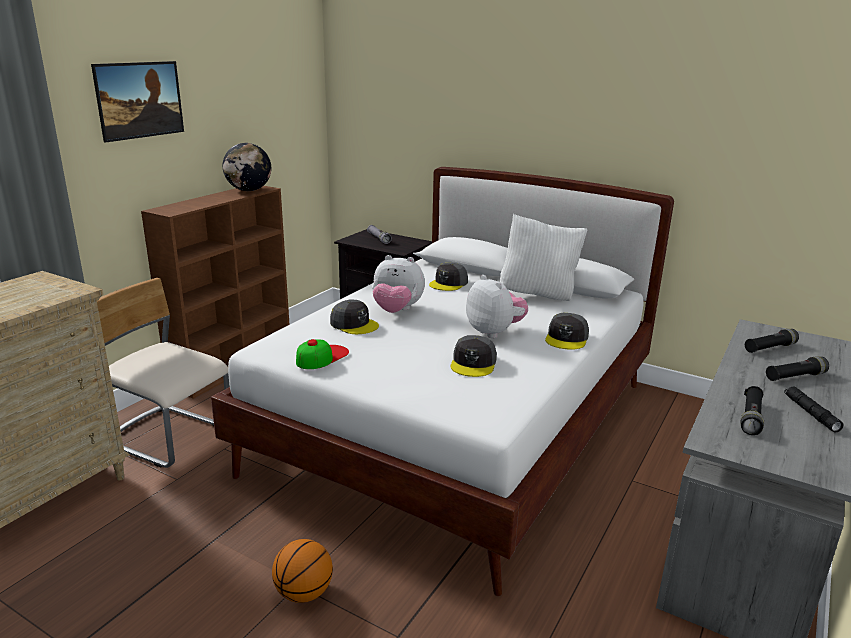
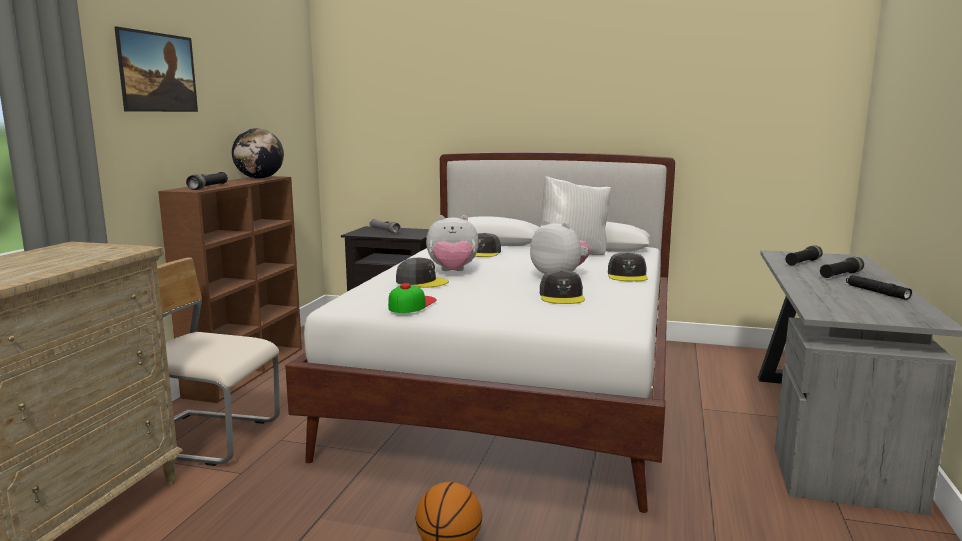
camera: 15 degrees left, 10 degrees down
(751, 418) = (836, 298): black flashlight -> black flashlight (208, 187)

